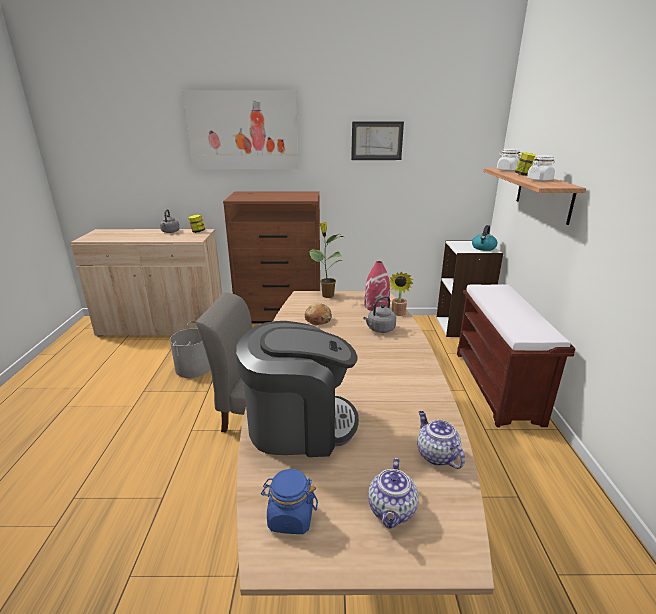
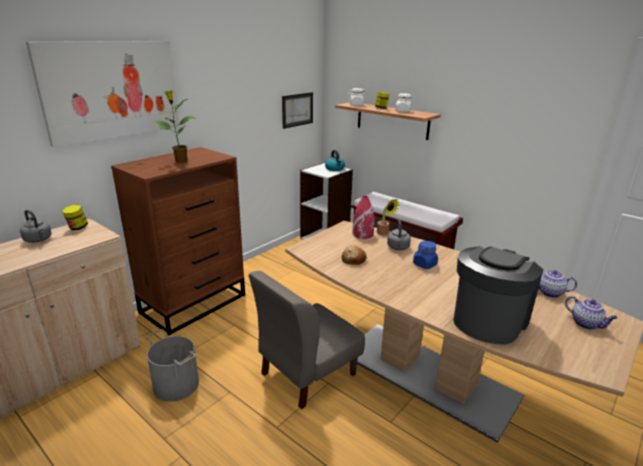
camera: 50 degrees left, 0 degrees up
(290, 517) = (576, 356): blue jar -> blue jar (424, 264)
(327, 295) = (316, 241): potted plant -> potted plant (180, 161)
(377, 141) = (242, 88): picture -> picture (297, 110)

